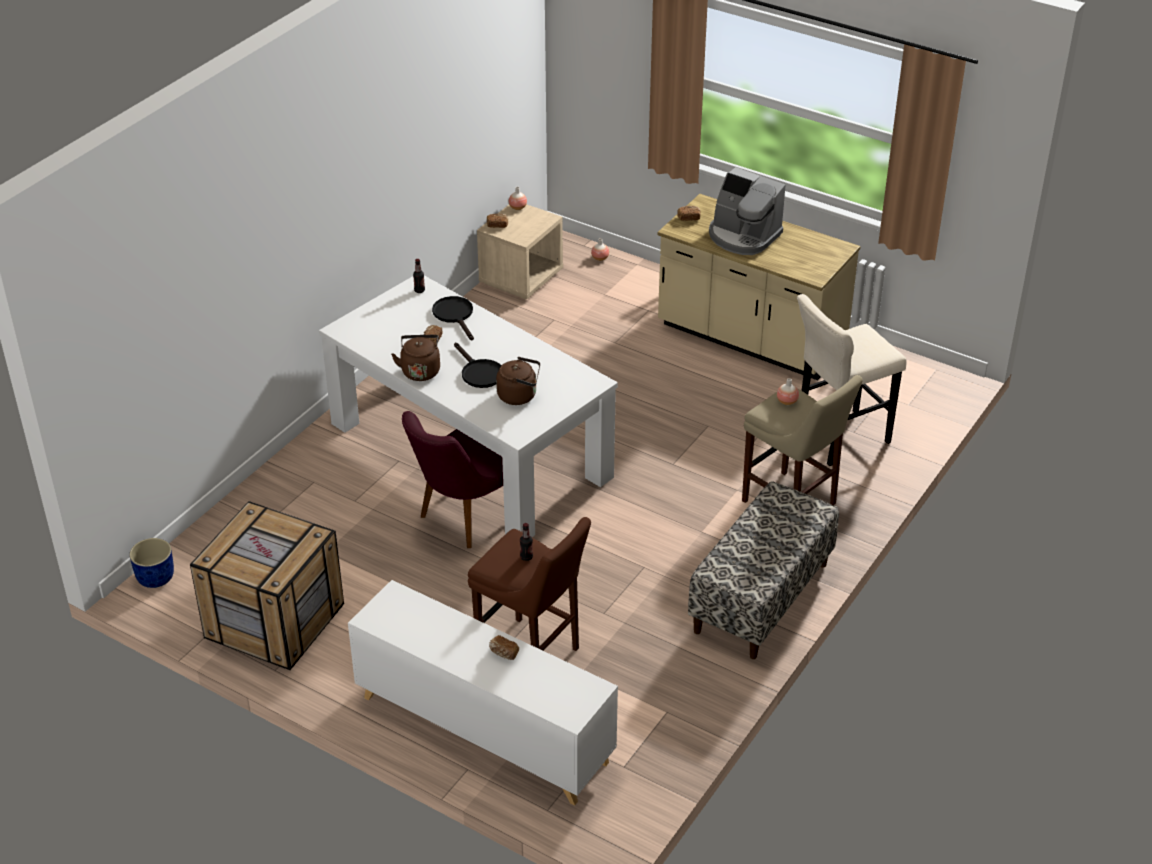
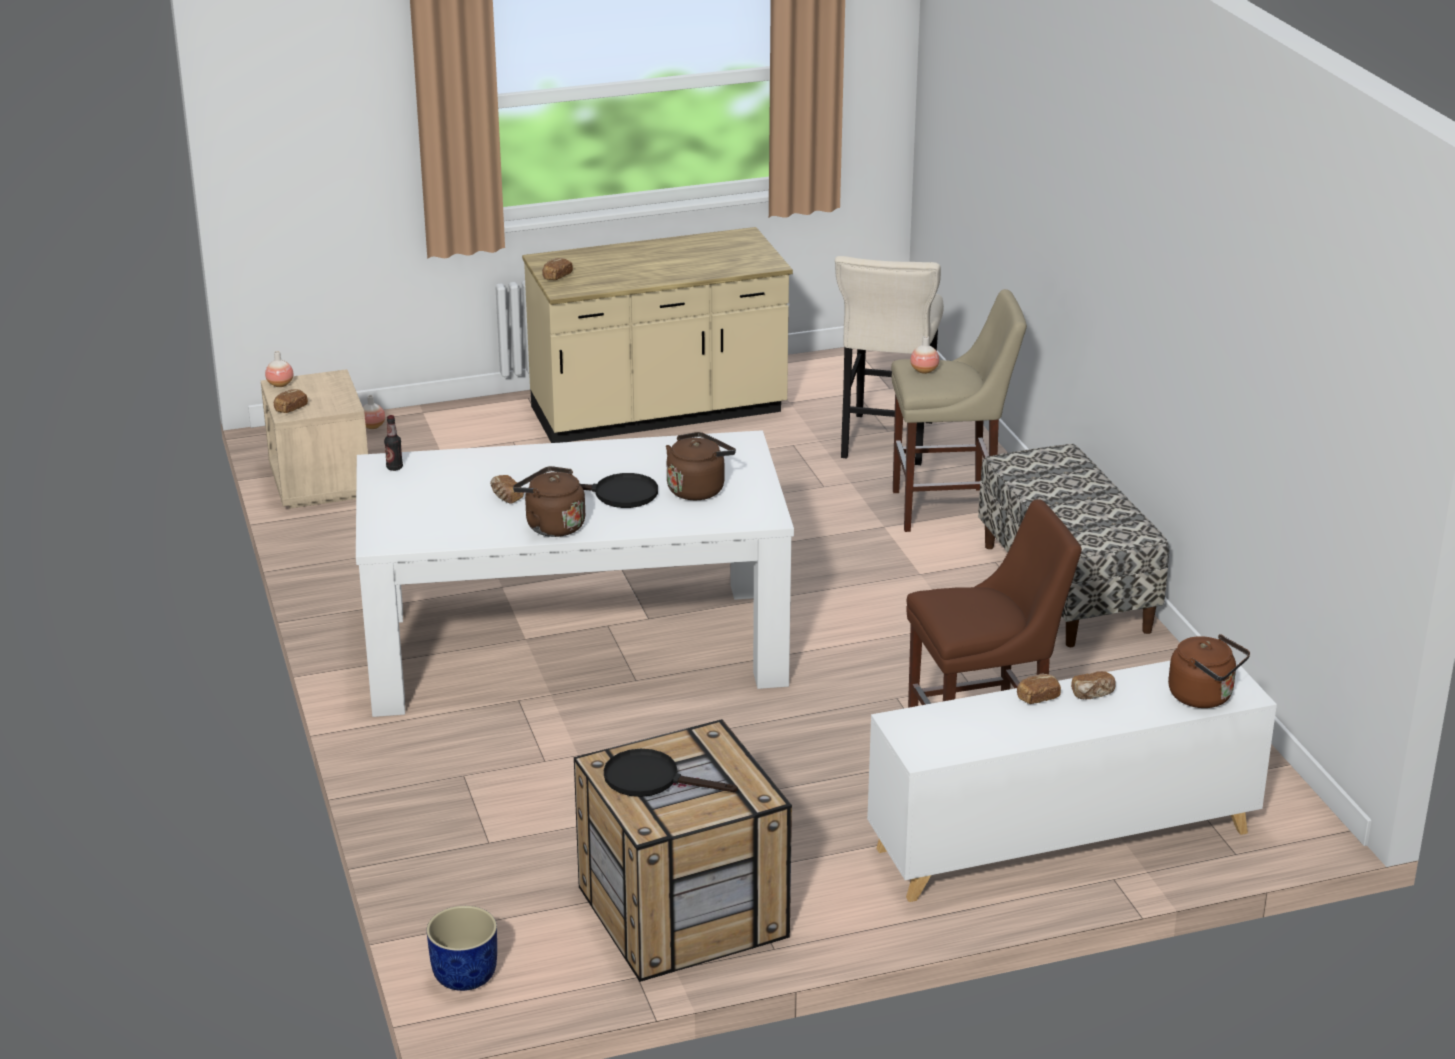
camera: 50 degrees left, 10 degrees down
(455, 315) = (483, 466): black frying pan -> black frying pan (652, 779)
(462, 519) = (688, 703): purple chair -> none
(476, 633) = (1037, 697): none -> bread
(526, 557) = (975, 602): bottle -> none
(551, 700) = (1204, 697): none -> brown kettle
(743, 236) = (639, 266): coffee machine -> none

